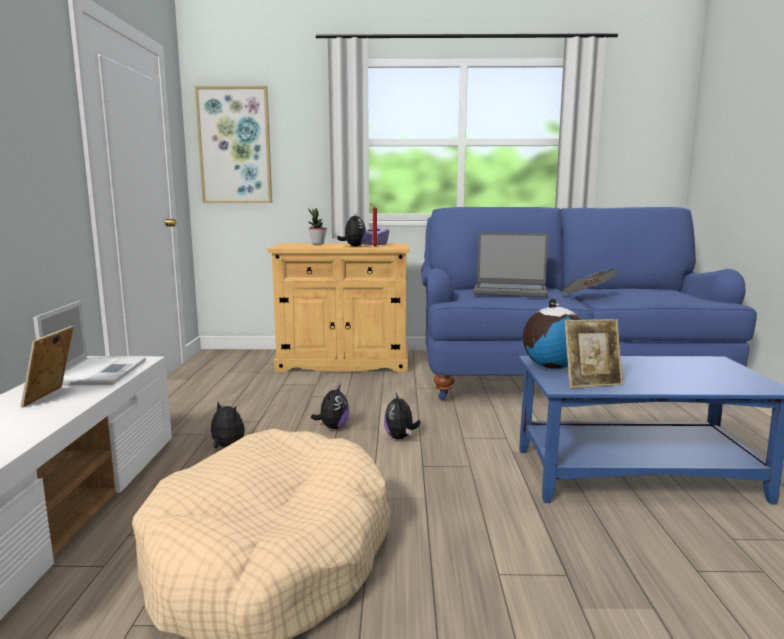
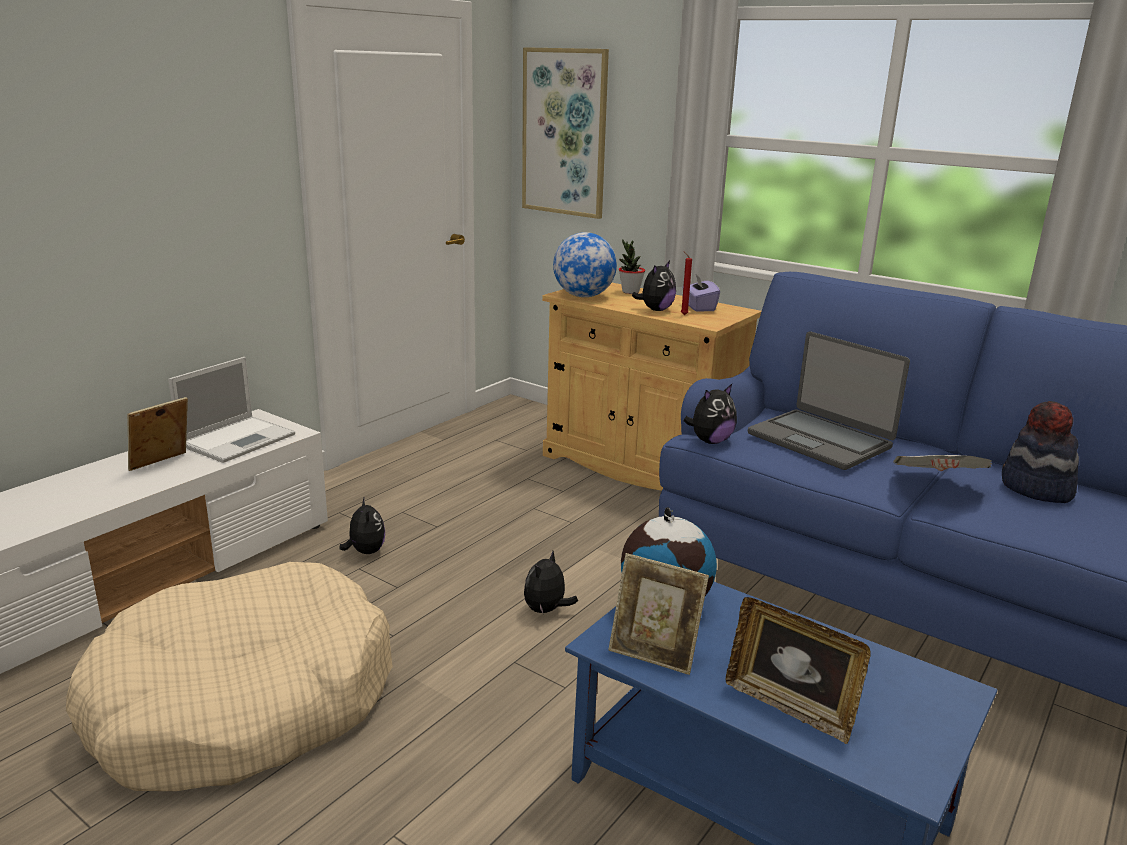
camera: 35 degrees right, 10 degrees up
(295, 246) = (583, 296): none -> globe
(333, 427) = (496, 565): plush toy -> plush toy (710, 441)
(624, 290) = (1036, 489): none -> hat
(681, 382) = (789, 706): none -> picture frame

